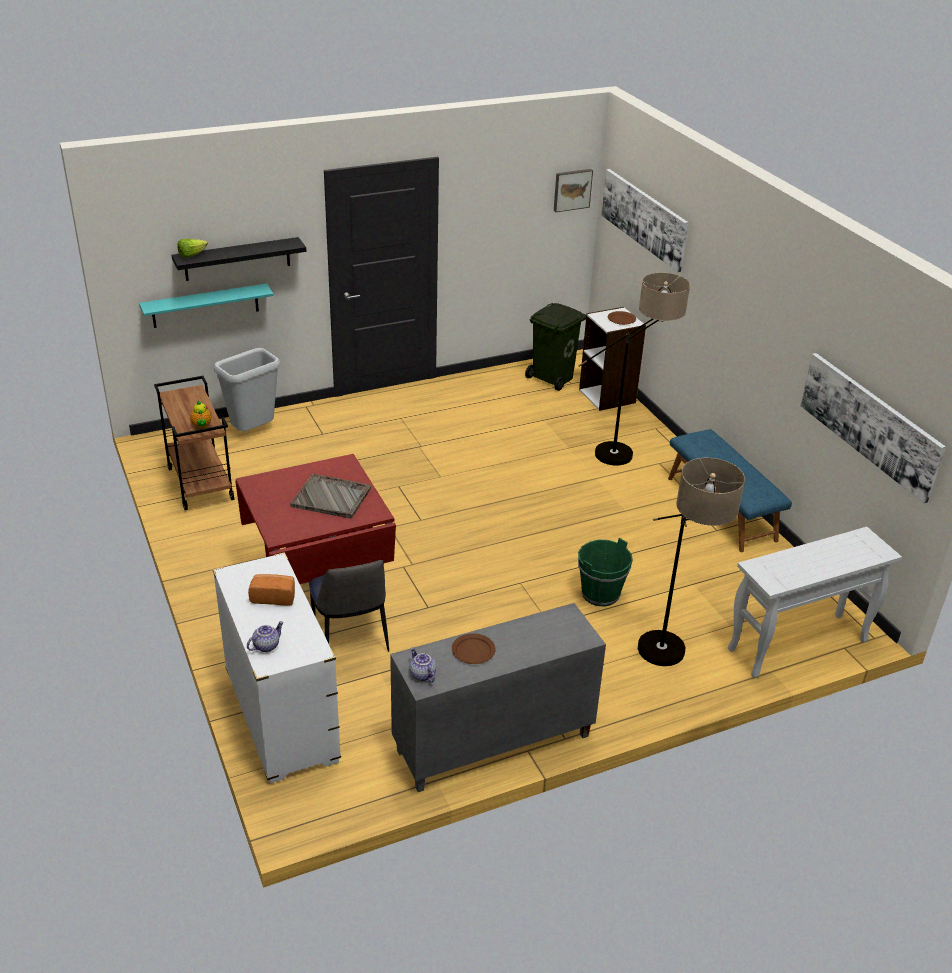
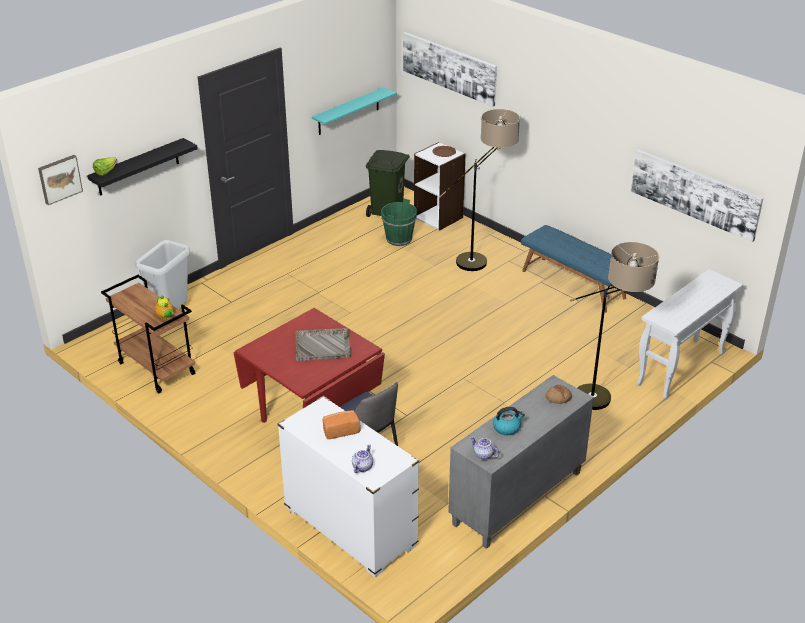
camera: 20 degrees left, 0 degrees up
(205, 306) = (116, 214): turquoise shelf -> turquoise shelf (348, 111)
(473, 650) = (507, 428): brown plate -> kettle
(561, 632) = (558, 398): none -> bread
(572, 189) = (377, 54): picture -> picture (59, 179)
(600, 594) = (526, 370): green bucket -> green bucket (399, 239)

